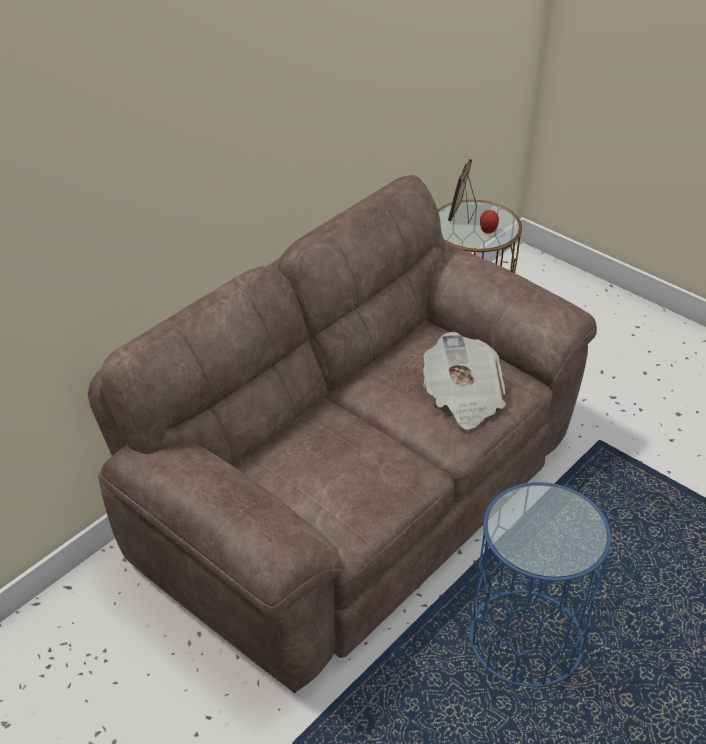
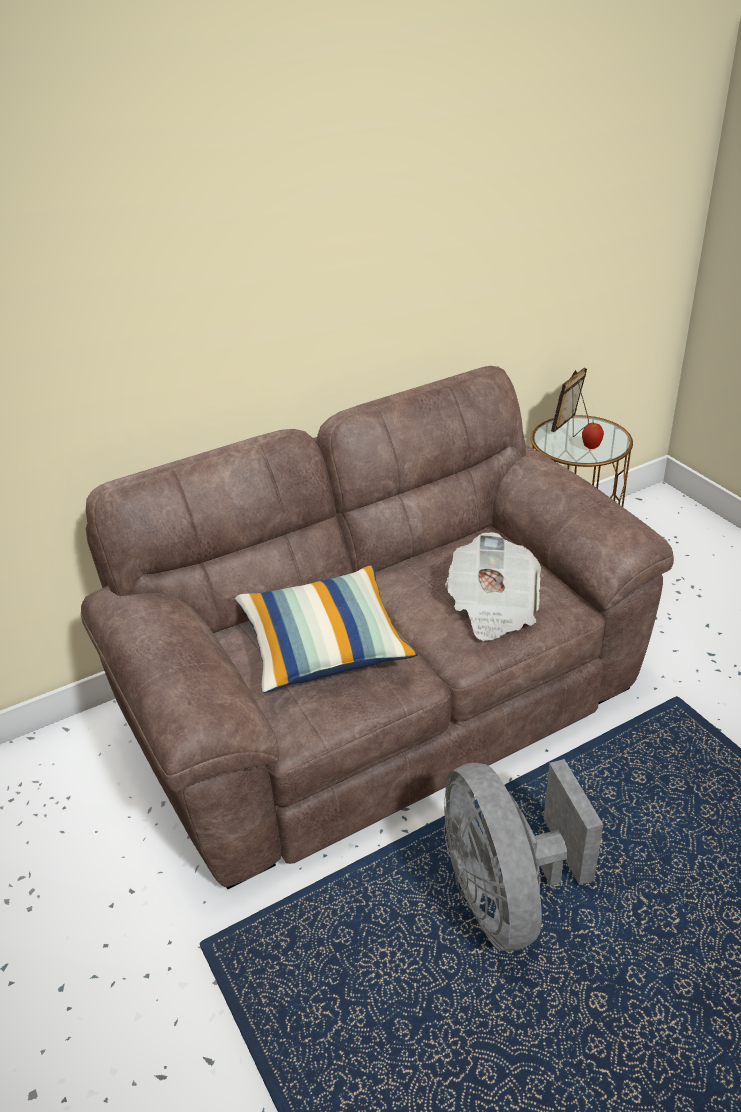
camera: 20 degrees right, 5 degrees down
(335, 461) = (324, 645): none -> pillow
(527, 638) = (506, 895): blue side table -> grey fan

